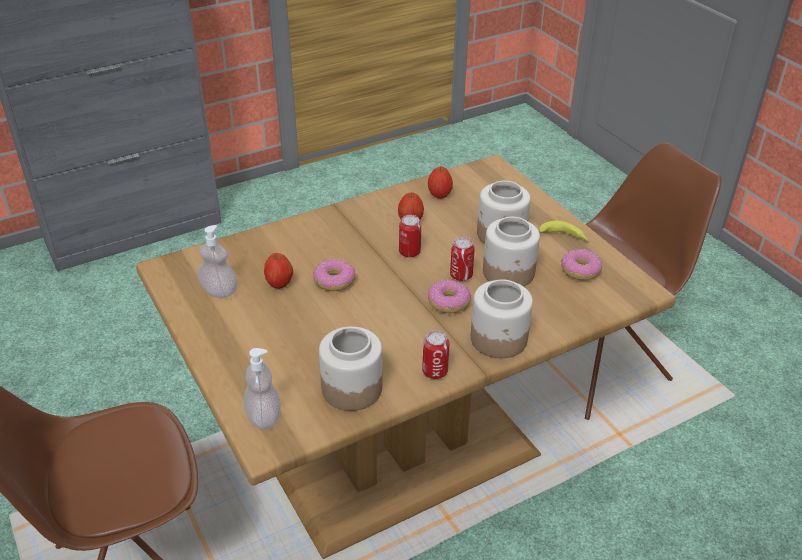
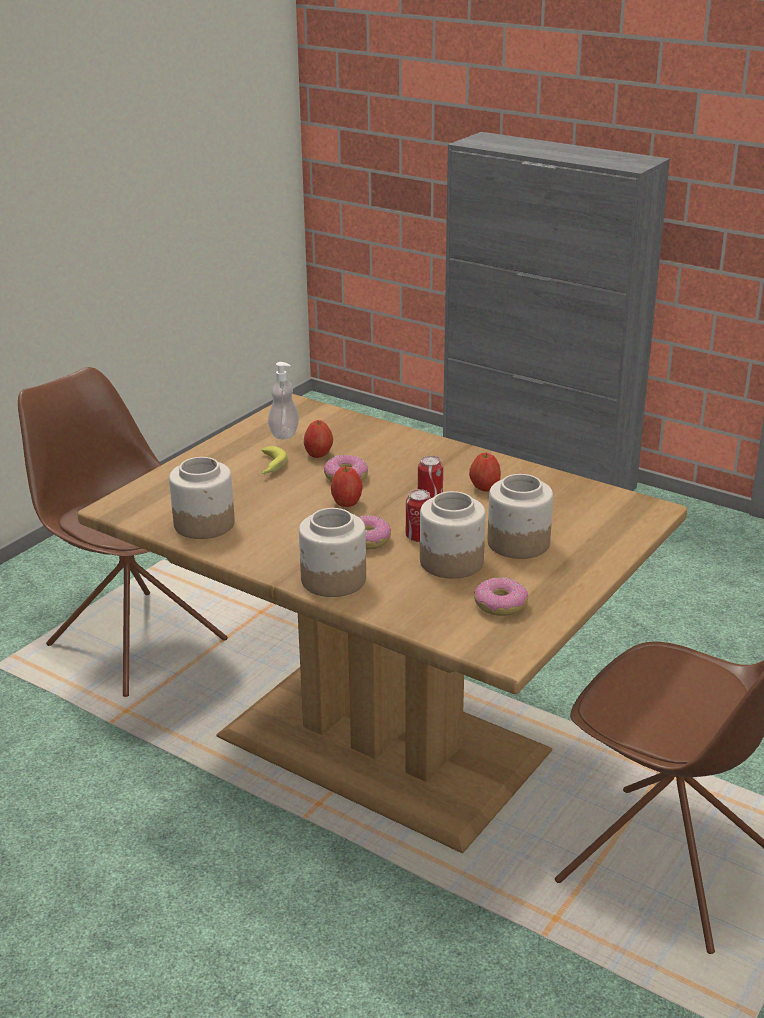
camera: 65 degrees right, 10 degrees down
(264, 417) = (143, 497): soap dispenser -> none
(435, 371) = (257, 557): can -> none
(439, 194) = (553, 492): apple -> apple (347, 503)
(565, 237) = (557, 583): banana -> banana (270, 467)

